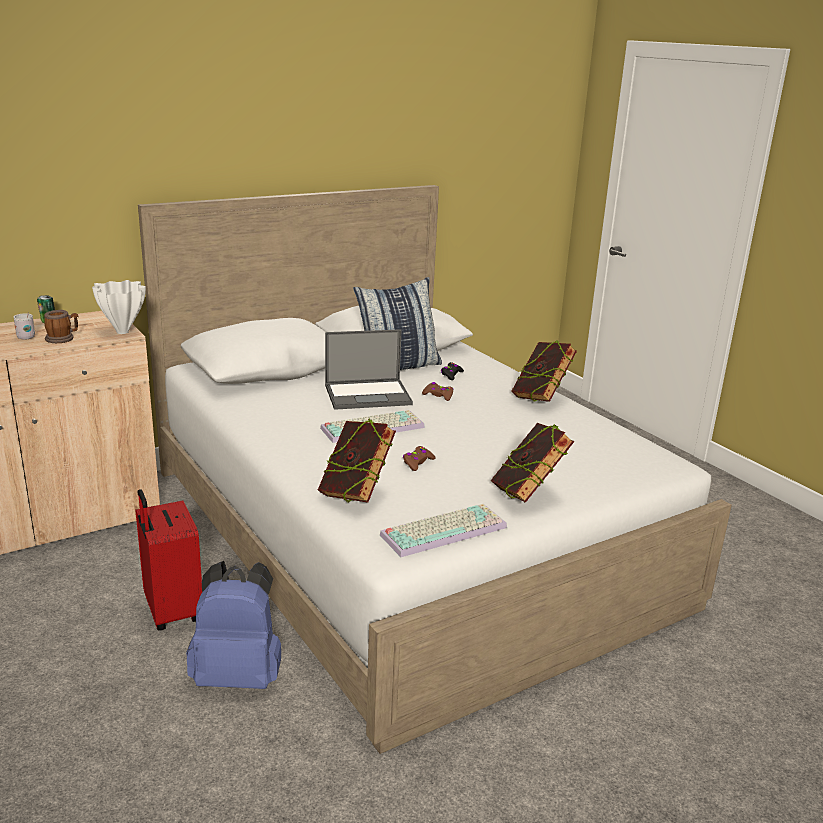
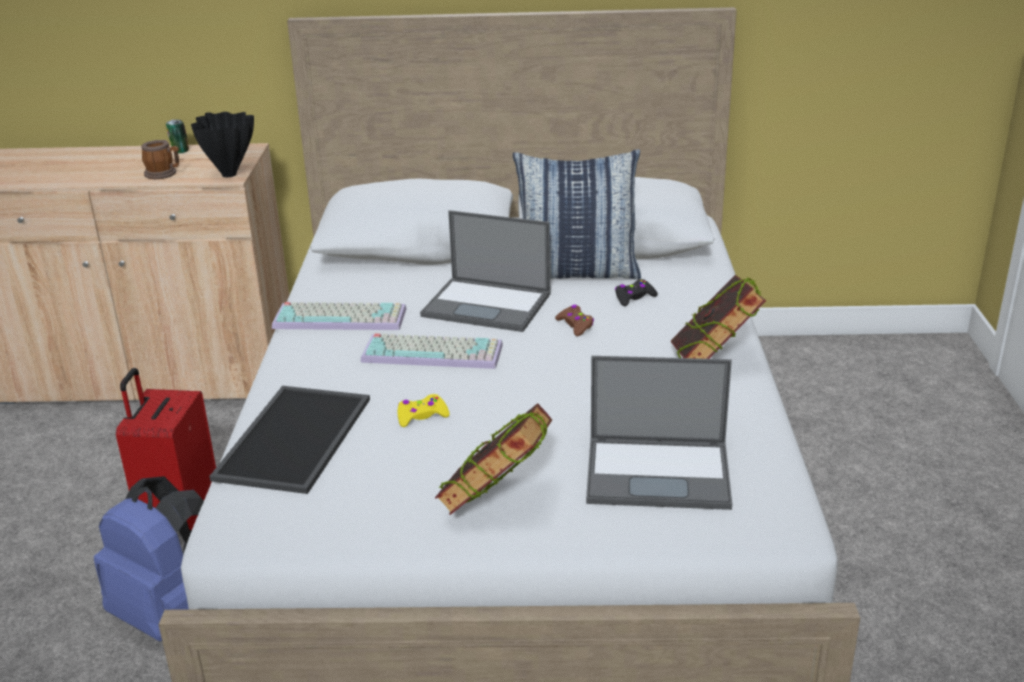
camera: 35 degrees right, 5 degrees up
(24, 337) = (134, 166): white mug -> none
(123, 332) = (229, 175): white vase -> black vase
(356, 494) = (296, 439): book -> tray
(417, 462) = (421, 416): brown game controller -> yellow game controller
(444, 530) = (330, 519): keyboard -> keyboard (342, 317)
(588, 457) = (660, 473): none -> laptop

